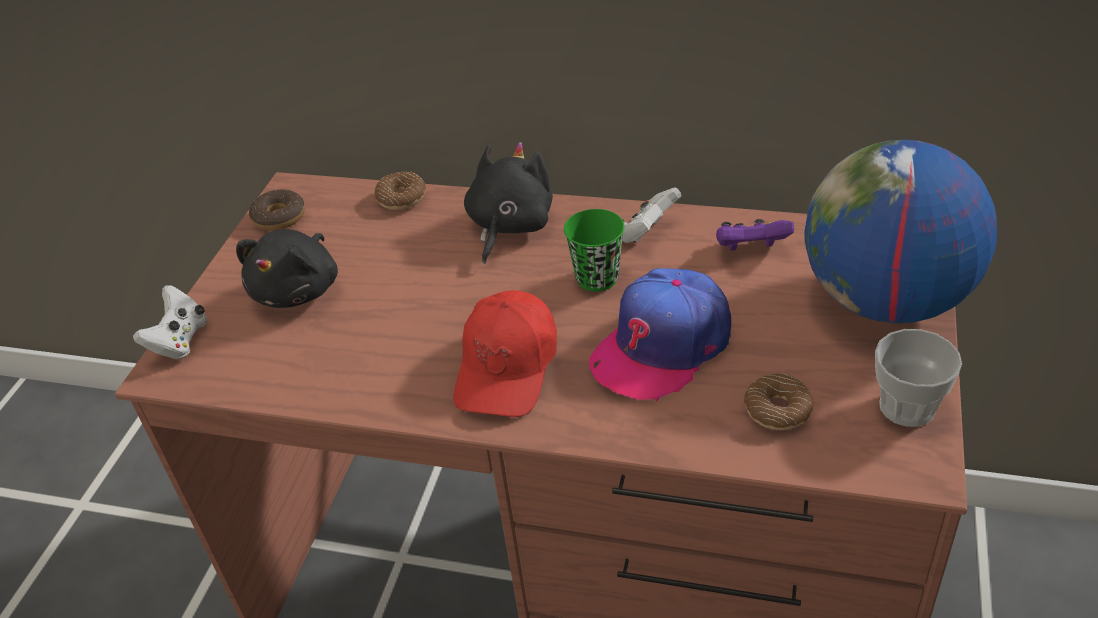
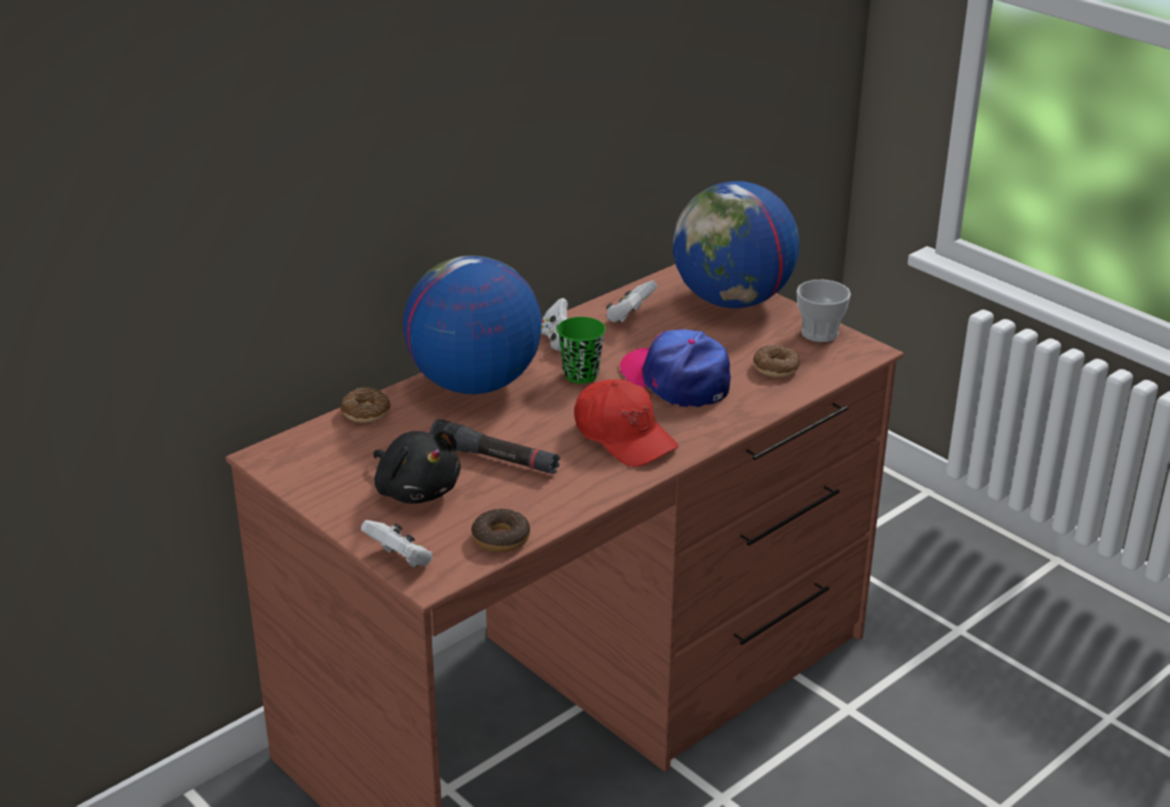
camera: 60 degrees left, 10 degrees down
(279, 217) = (301, 472): donut -> donut (501, 538)
(390, 306) = (495, 459): none -> black flashlight
(509, 226) = (474, 384): black plush toy -> globe
(662, 346) = (676, 379): cap -> cap turned 150 degrees clockwise
(751, 249) = (629, 317): purple game controller -> white game controller

